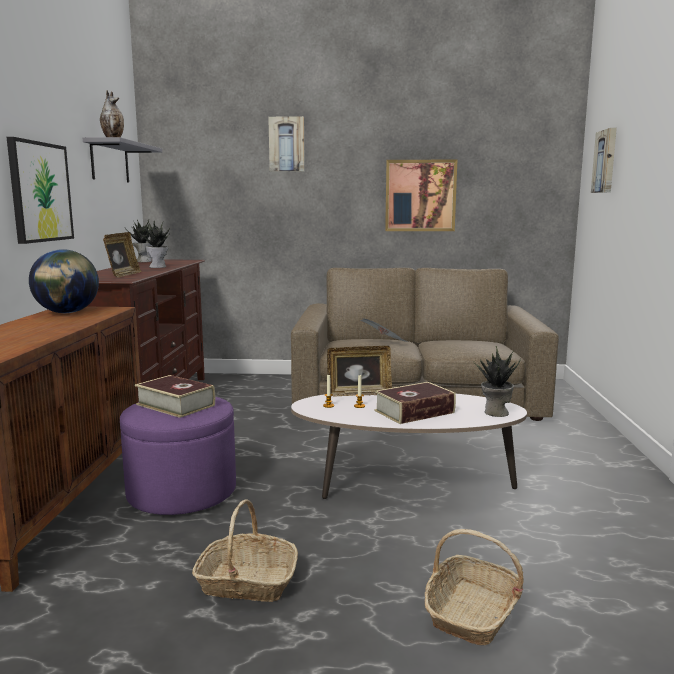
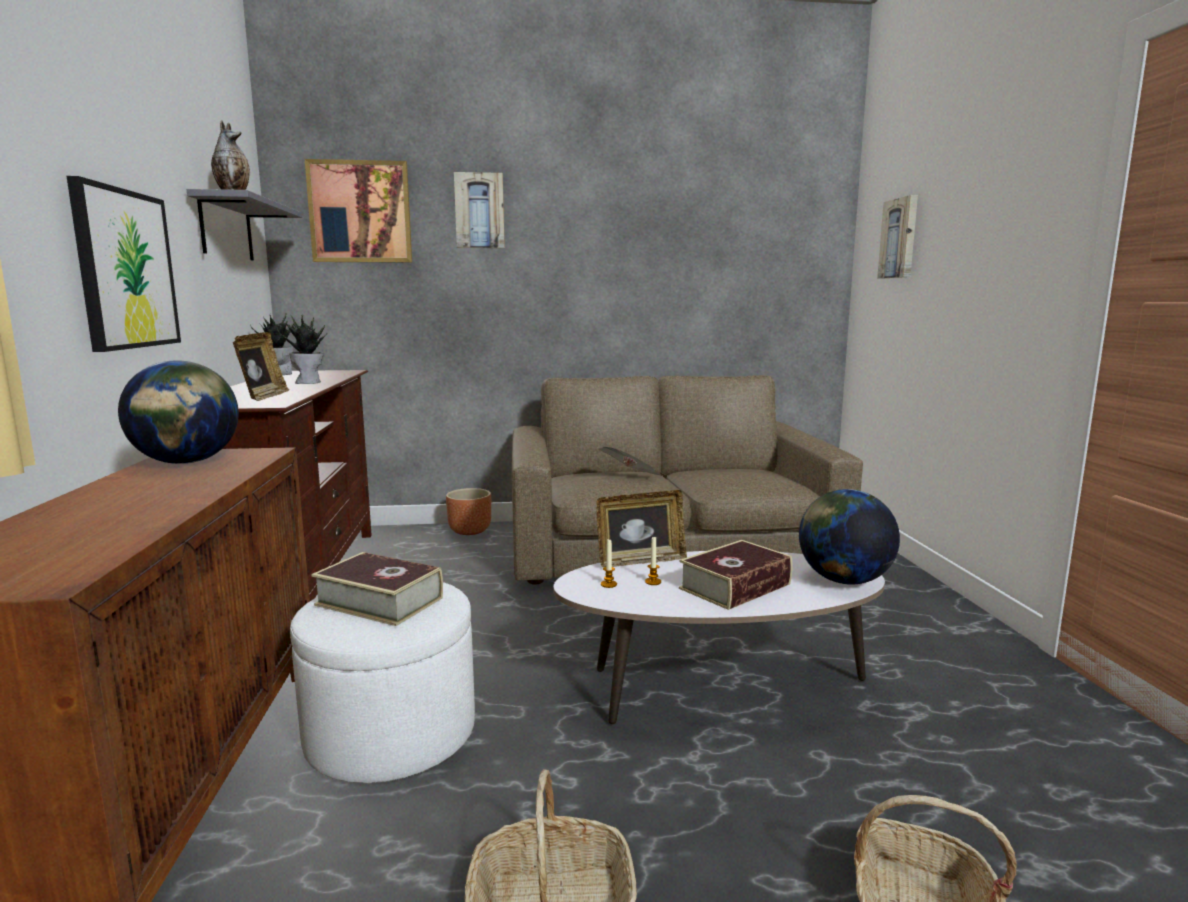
camera: 10 degrees left, 0 degrees up
(182, 492) = (391, 733): purple ottoman -> white ottoman
(274, 379) = (470, 531): none -> brown planter
(420, 195) = (658, 282): picture -> picture (360, 212)
(495, 413) = (843, 580): potted plant -> globe

